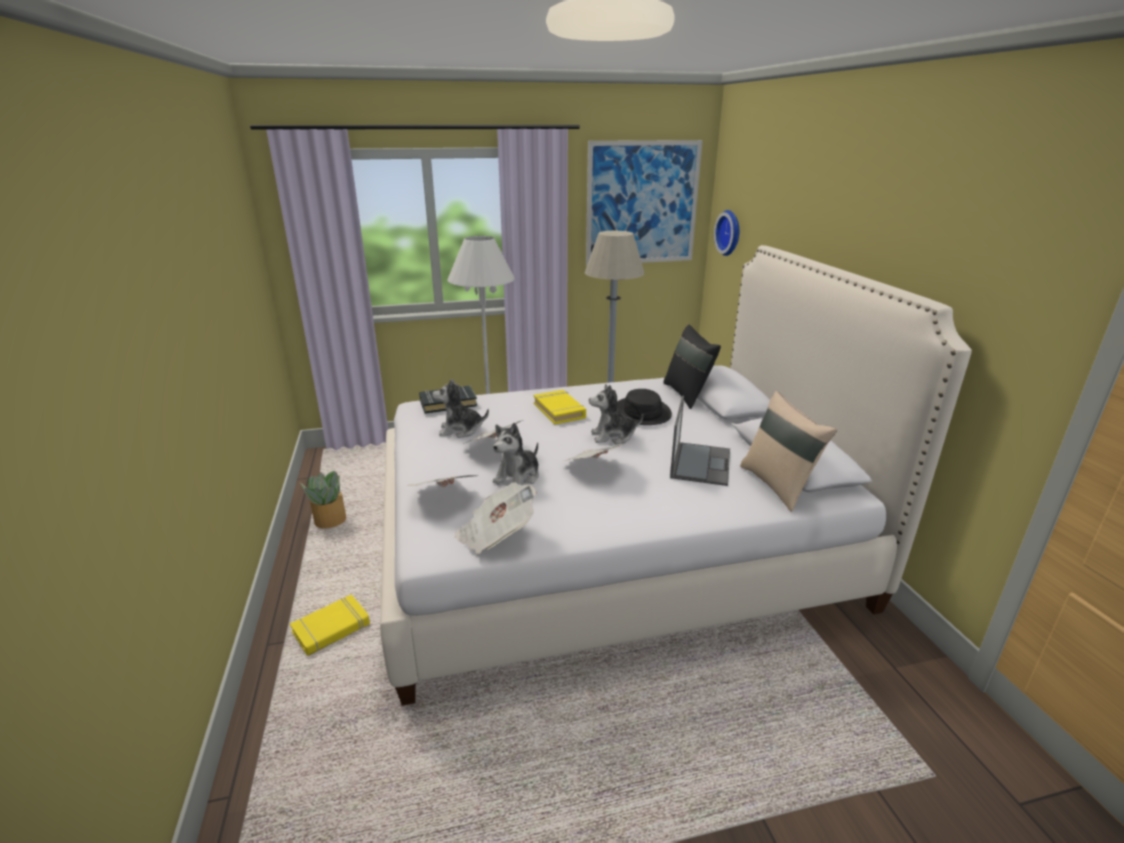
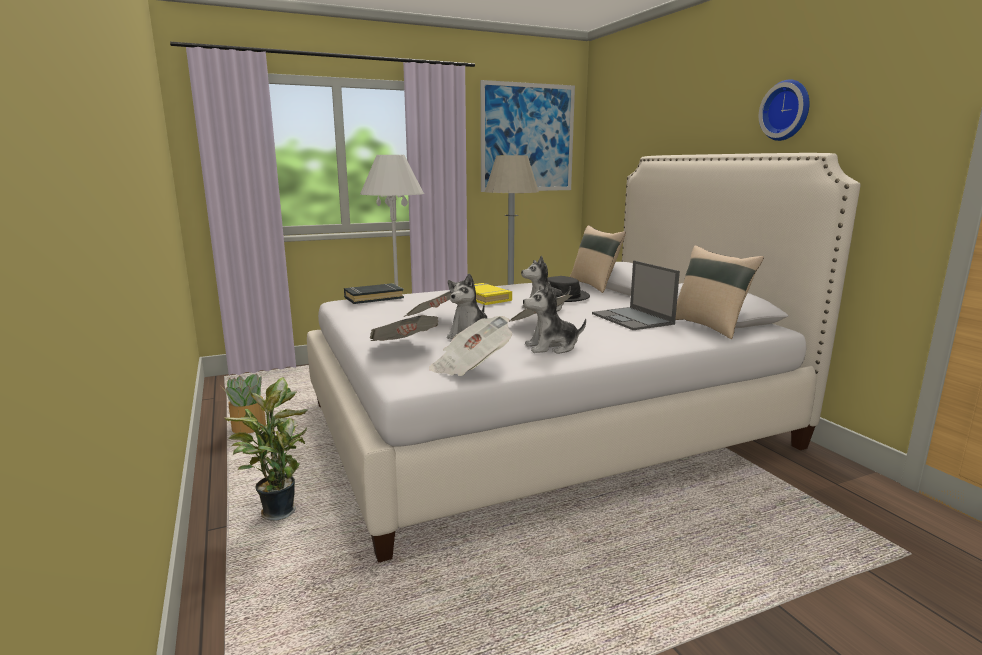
camera: 10 degrees left, 10 degrees down
(331, 629) = (278, 510): yellow book -> potted plant
(460, 430) = (395, 312): plush toy -> plush toy (552, 347)
(687, 394) = (594, 286): black pillow -> beige pillow
(700, 463) = (633, 319): laptop -> laptop turned 150 degrees clockwise
(730, 232) = (606, 160): wall clock -> wall clock (787, 110)

